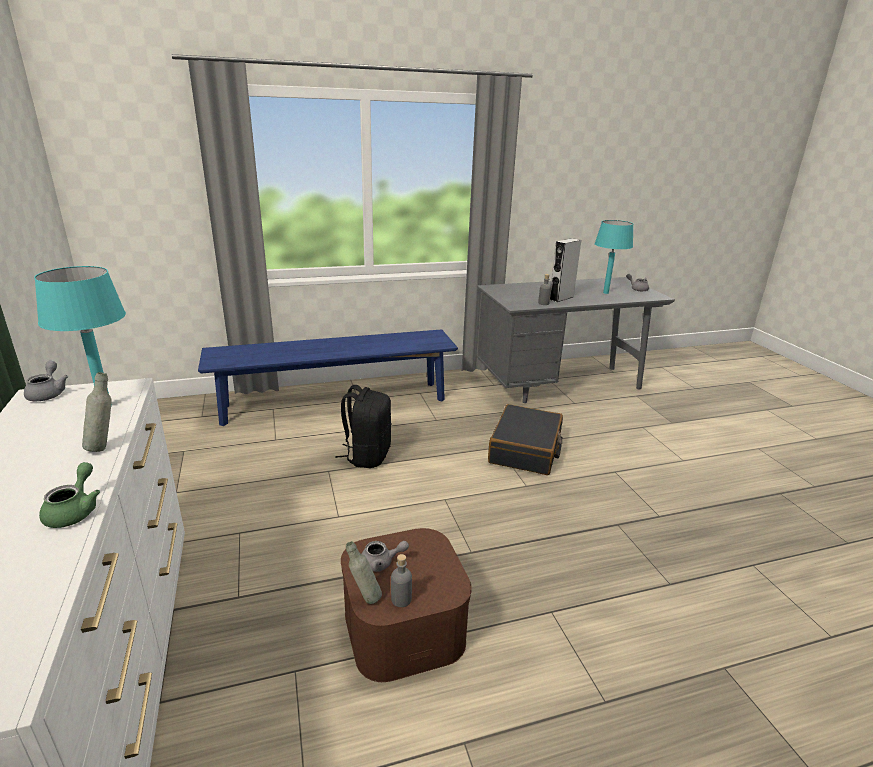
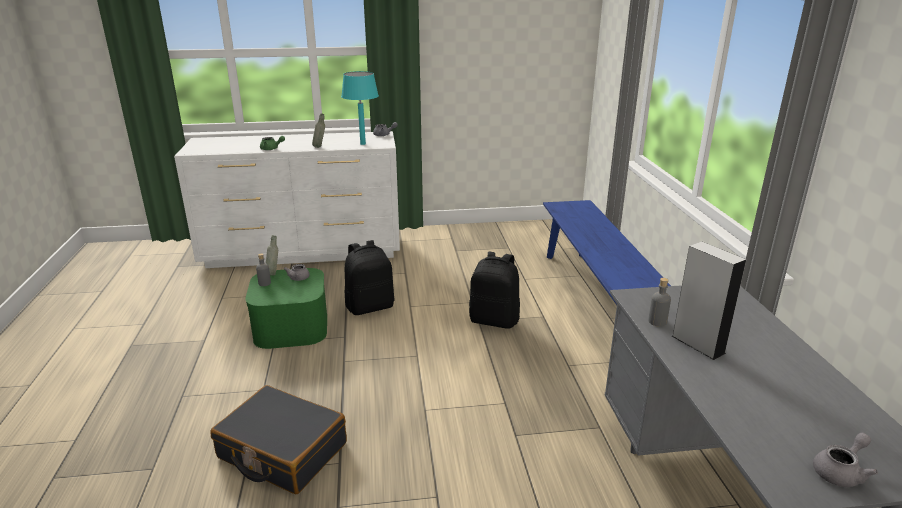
camera: 100 degrees right, 0 degrees up
(340, 552) = (370, 306): none -> black backpack
(404, 626) = (291, 327): brown storage box -> green storage box
(526, 450) = (496, 424): black suitcase -> black suitcase (282, 451)
(605, 292) = (769, 408): turquoise table lamp -> none

